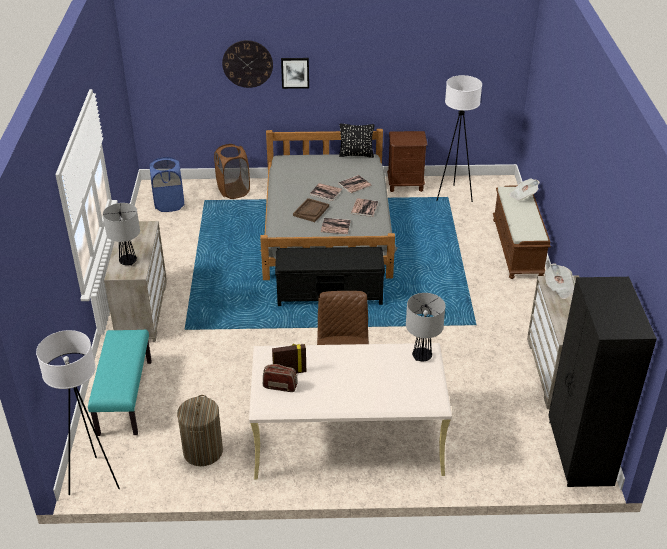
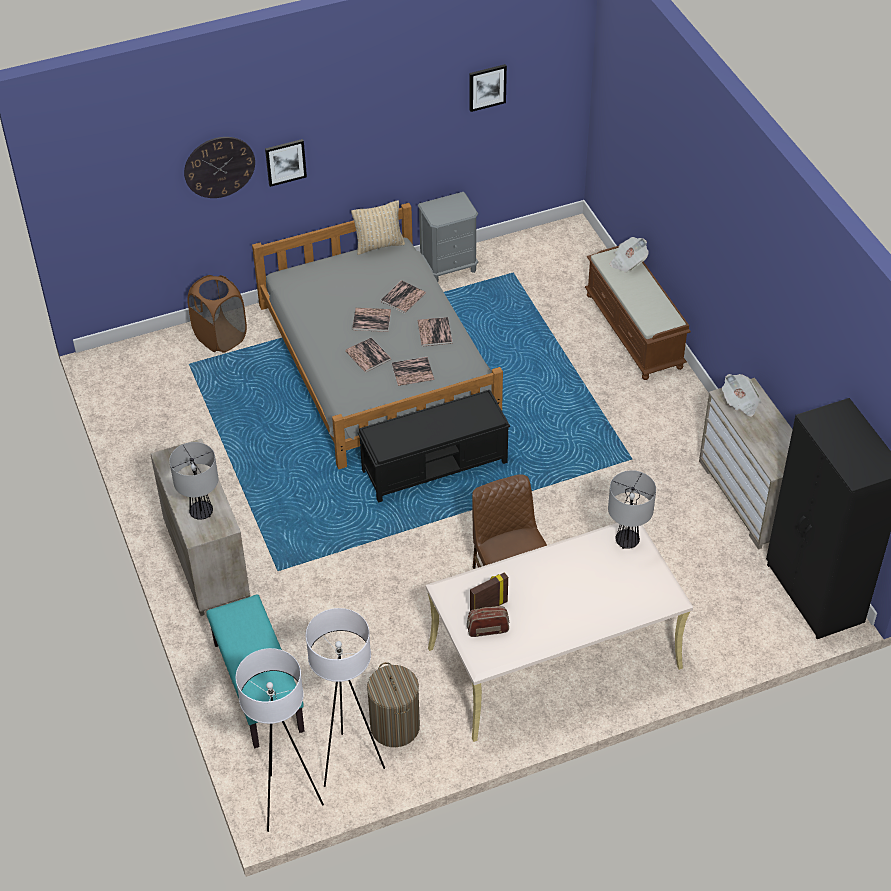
camera: 20 degrees left, 10 degrees up
(169, 204) = (143, 383): blue laundry basket -> none
(311, 211) = (368, 355): brown tray -> book
(356, 154) = (379, 245): black pillow -> beige pillow
(405, 185) = (449, 267): brown nightstand -> grey nightstand
(448, 52) = (487, 87): none -> picture
(453, 196) = (519, 269): white floor lamp -> white floor lamp (349, 763)

